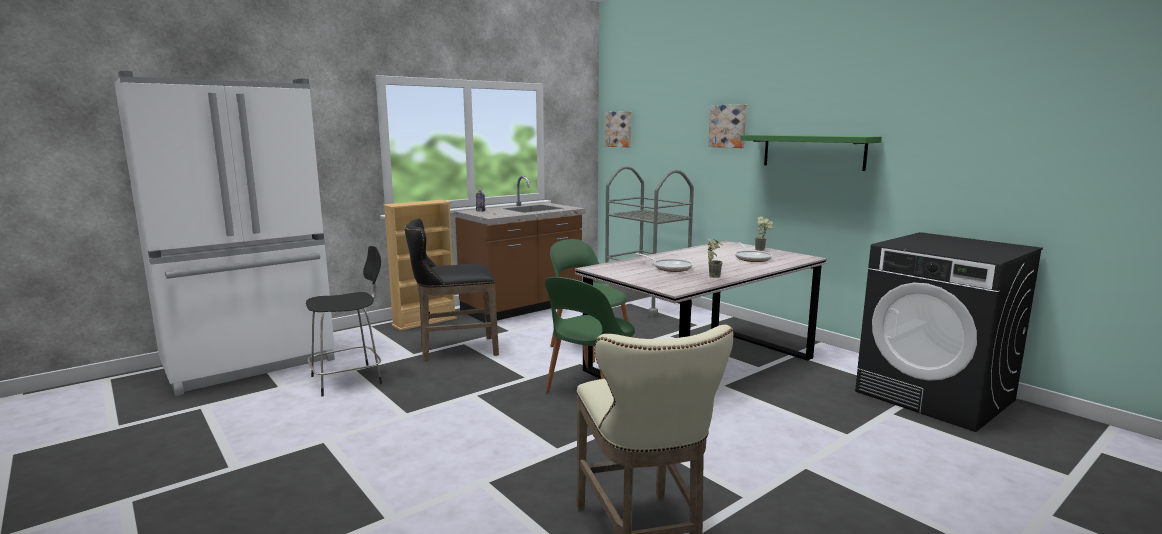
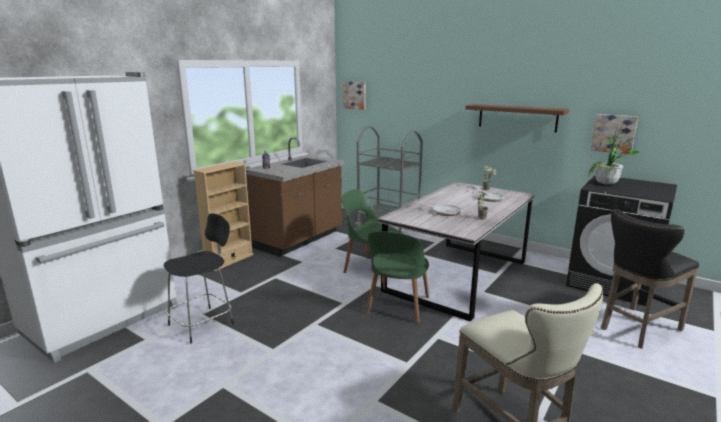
camera: 15 degrees left, 5 degrees up
(454, 350) = (271, 285): black stool -> black stool (636, 329)
(728, 126) = (449, 97): picture -> picture (613, 133)
(813, 151) = (517, 117): green shelf -> brown shelf
(921, 242) = (608, 185): none -> potted plant

